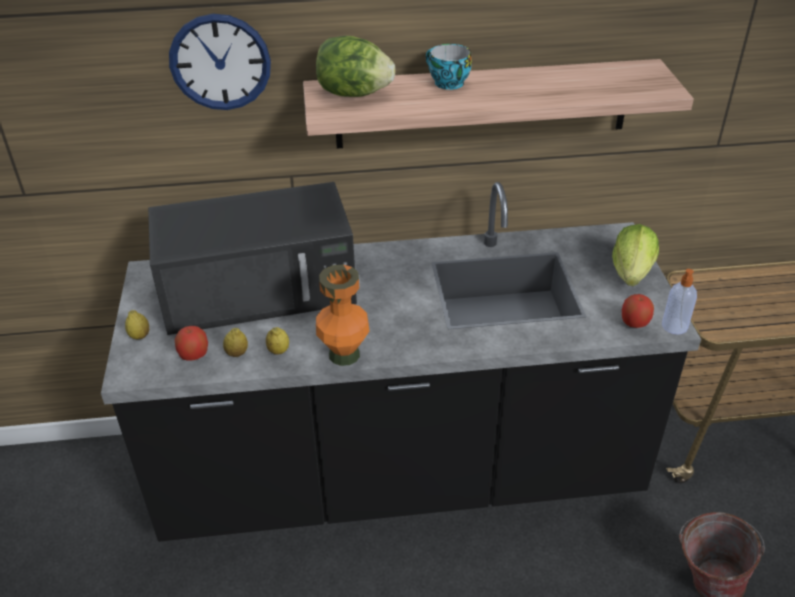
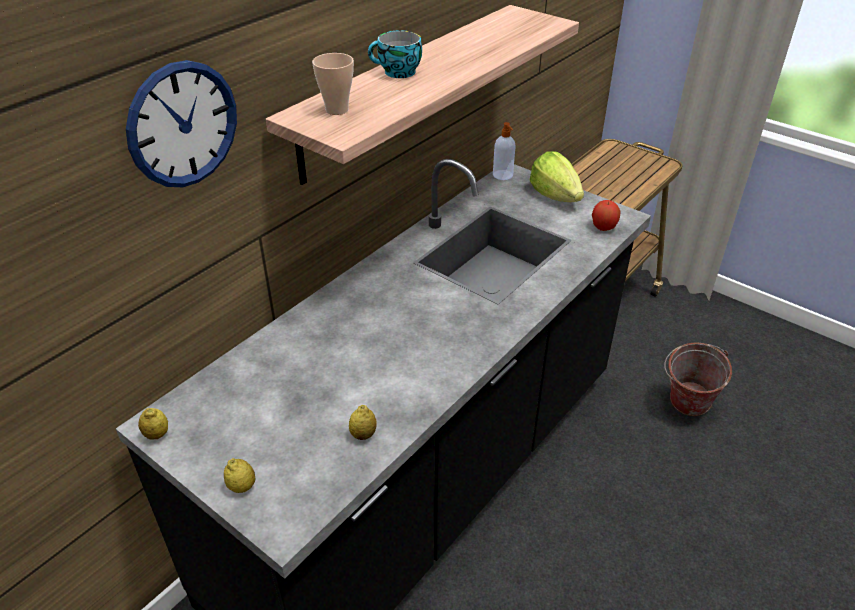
camera: 45 degrees left, 0 degrees up
(194, 355) = (325, 464): apple -> none
(261, 288) = (300, 366): black microwave -> none
(278, 351) = (396, 407): lemon -> lemon (157, 434)
(343, 354) = (453, 373): orange vase -> none
(354, 94) = (337, 110): lettuce -> cup
(674, 327) = (627, 216): soap dispenser -> soap dispenser (503, 175)

